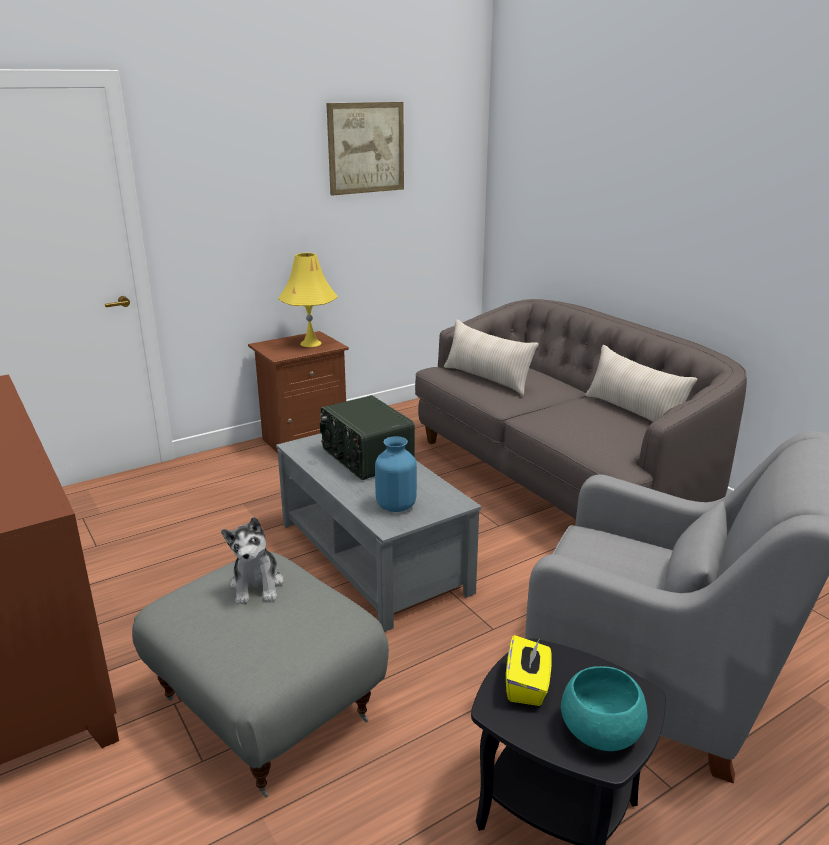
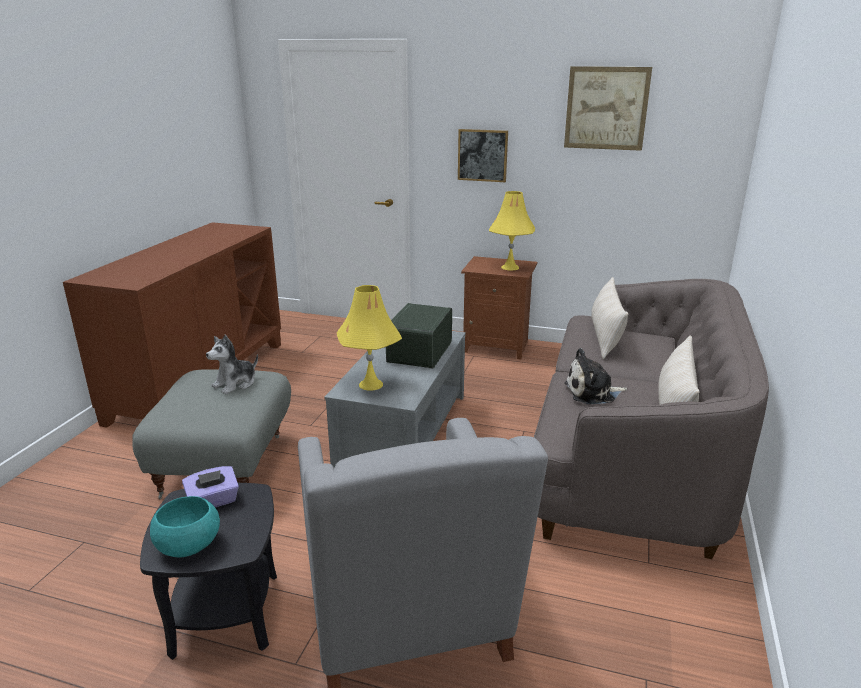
camera: 50 degrees right, 0 degrees up
(241, 217) = (482, 155): none -> picture
(396, 506) = (370, 384): blue vase -> yellow table lamp
(527, 686) = (213, 501): yellow tissue box -> purple tissue box
(574, 422) = (592, 393): none -> plush toy

